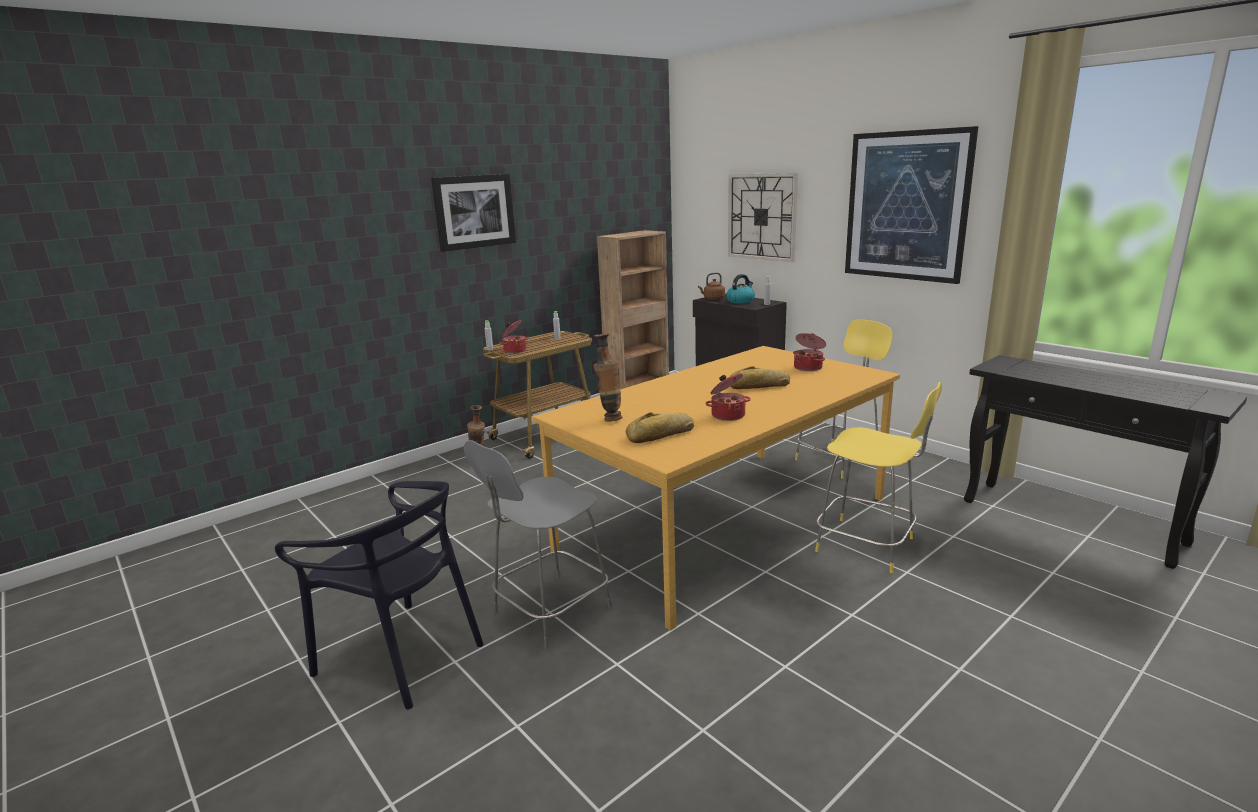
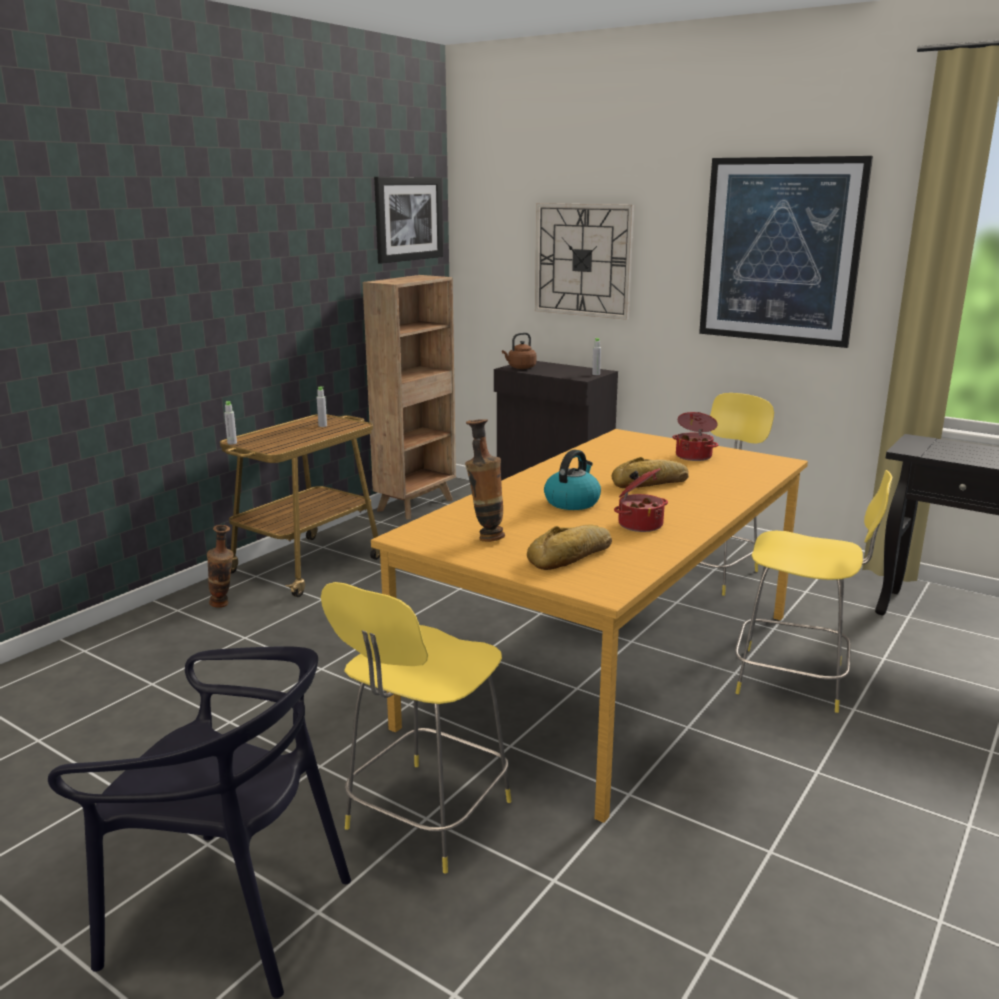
camera: 15 degrees left, 0 degrees up
(474, 211) = (204, 244): picture -> picture (408, 219)
(514, 350) = (269, 444): cooking pot -> none
(549, 612) = (425, 818): grey stool -> yellow stool
(740, 301) = (559, 370): kettle -> kettle (572, 502)

